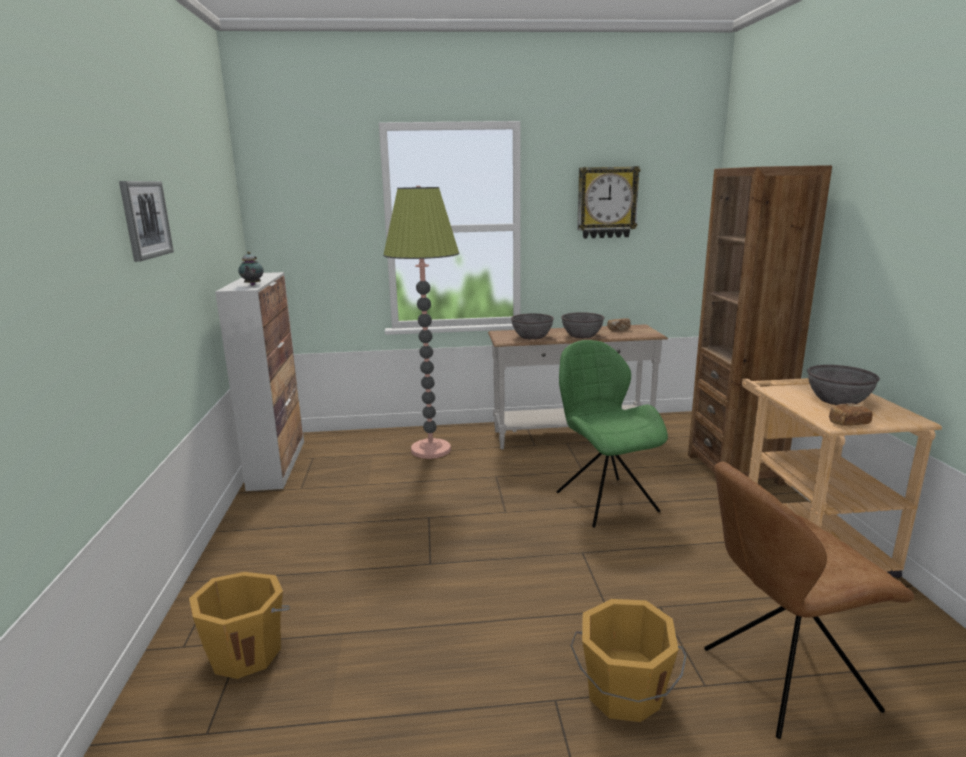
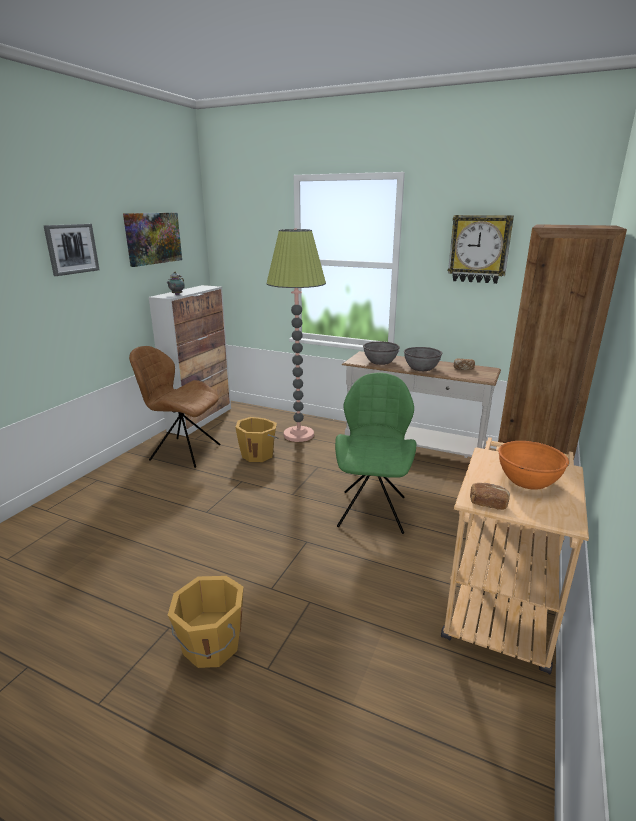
camera: 30 degrees right, 5 degrees up
(205, 206) = (153, 238): none -> picture
(247, 652) = (65, 525): orange bucket -> orange bucket (258, 454)
(782, 680) = (326, 695): brown chair -> brown chair (183, 452)
(838, 400) = (528, 480): grey bowl -> orange bowl

